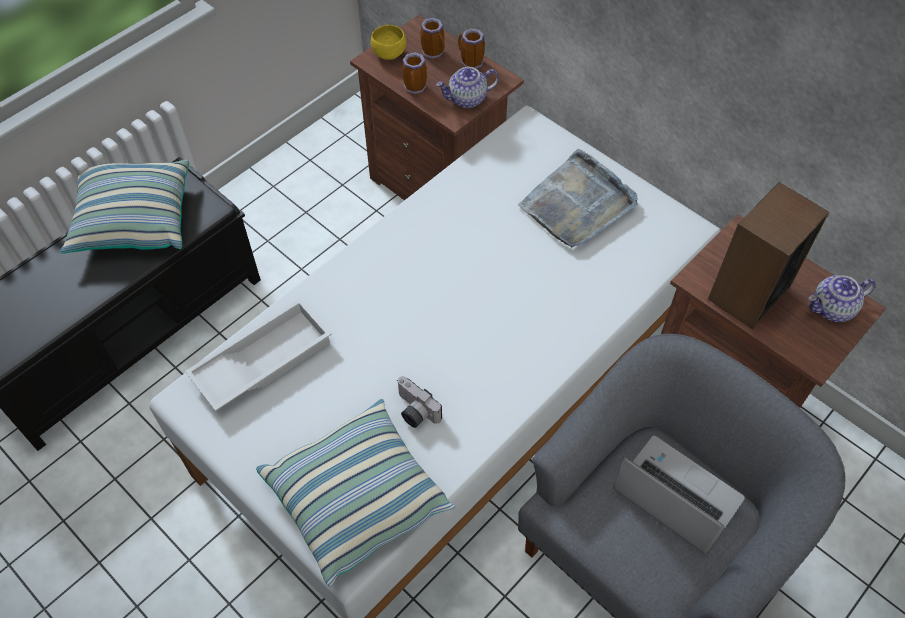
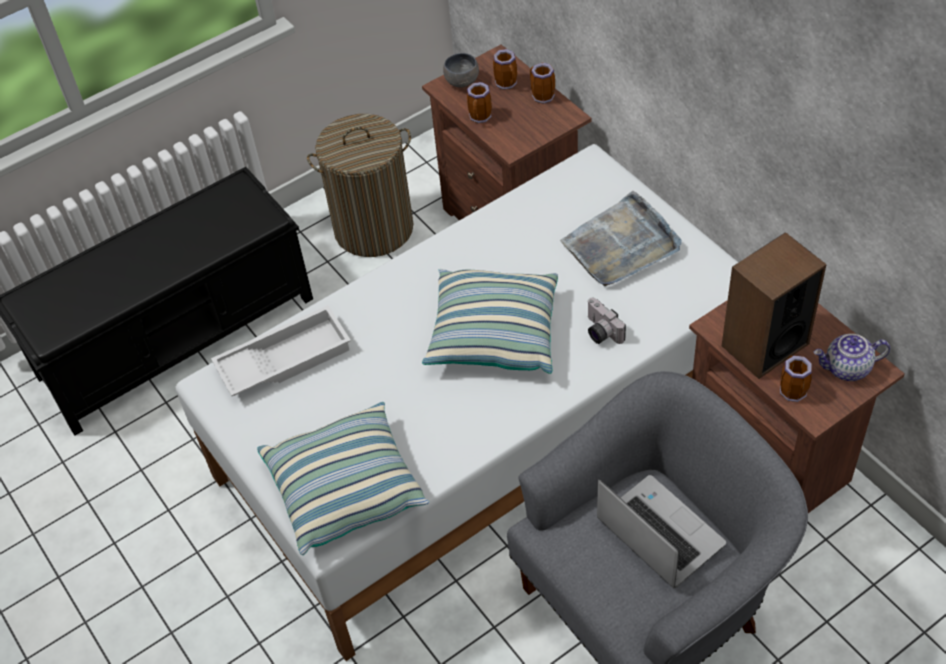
camera: 15 degrees right, 5 degrees down
(134, 220) = (193, 222): pillow -> pillow (493, 334)
(307, 204) = (374, 228): none -> laundry basket
(388, 53) = (461, 81): yellow bowl -> grey bowl
(414, 411) = (415, 420): camera -> camera (600, 332)
(467, 99) = (529, 132): teapot -> none
(785, 337) = (790, 389): none -> mug

